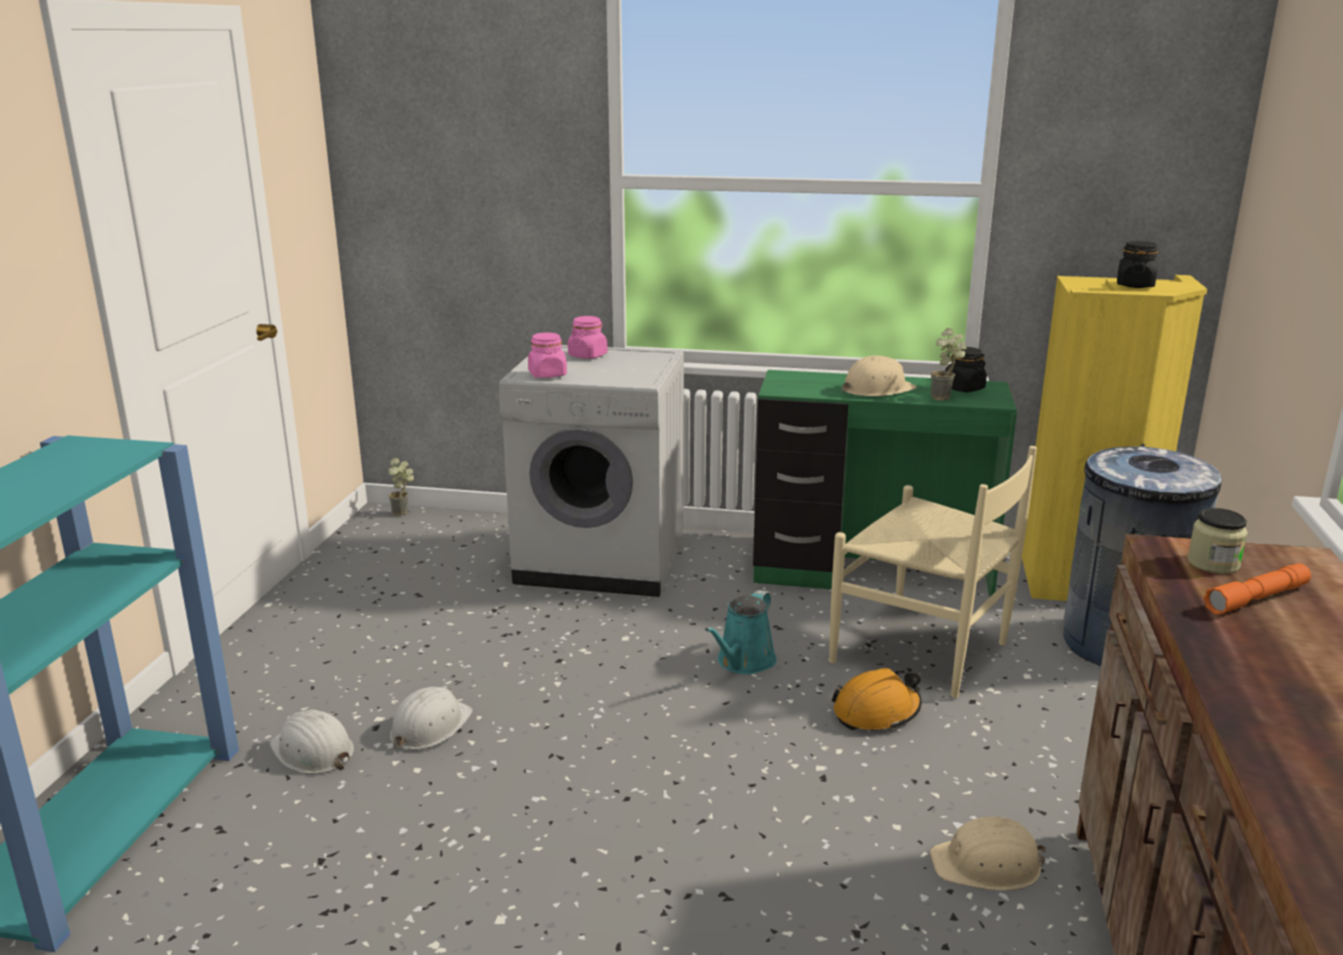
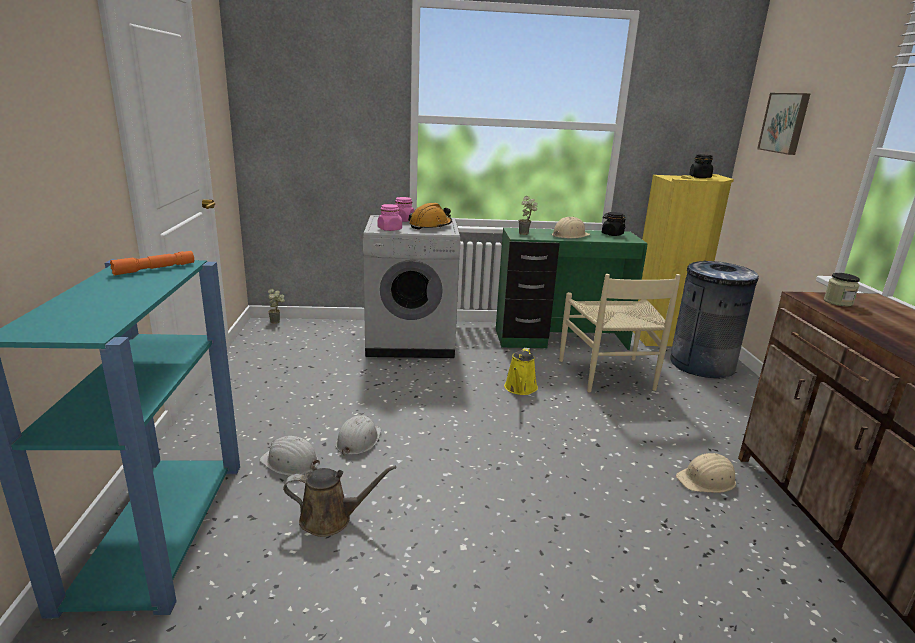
camera: 15 degrees left, 0 degrees up
(328, 847) = (331, 519): none -> brown watering can
(743, 662) = (520, 388): turquoise watering can -> yellow watering can
(876, 712) = (604, 408): orange hard hat -> orange hard hat (430, 226)
(923, 651) = (609, 375): beige chair -> beige chair turned 60 degrees clockwise
(946, 399) = (608, 239): potted plant -> potted plant (526, 234)
(1256, 598) = (876, 316): orange flashlight -> orange flashlight (155, 269)
(1288, 187) = (785, 123): none -> picture

